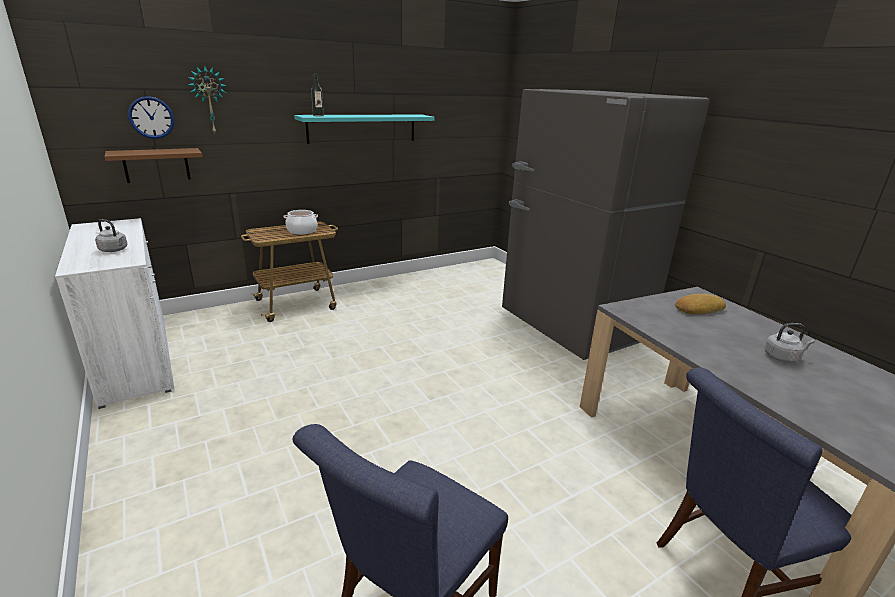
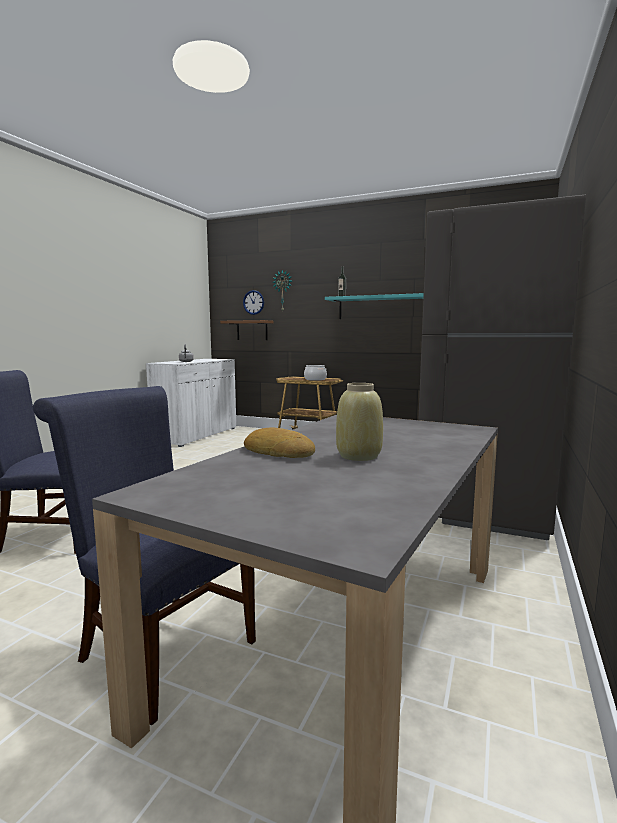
camera: 55 degrees right, 15 degrees down
(698, 308) = (421, 430): bread -> bread (279, 452)
(782, 357) = (359, 456): grey kettle -> beige vase

